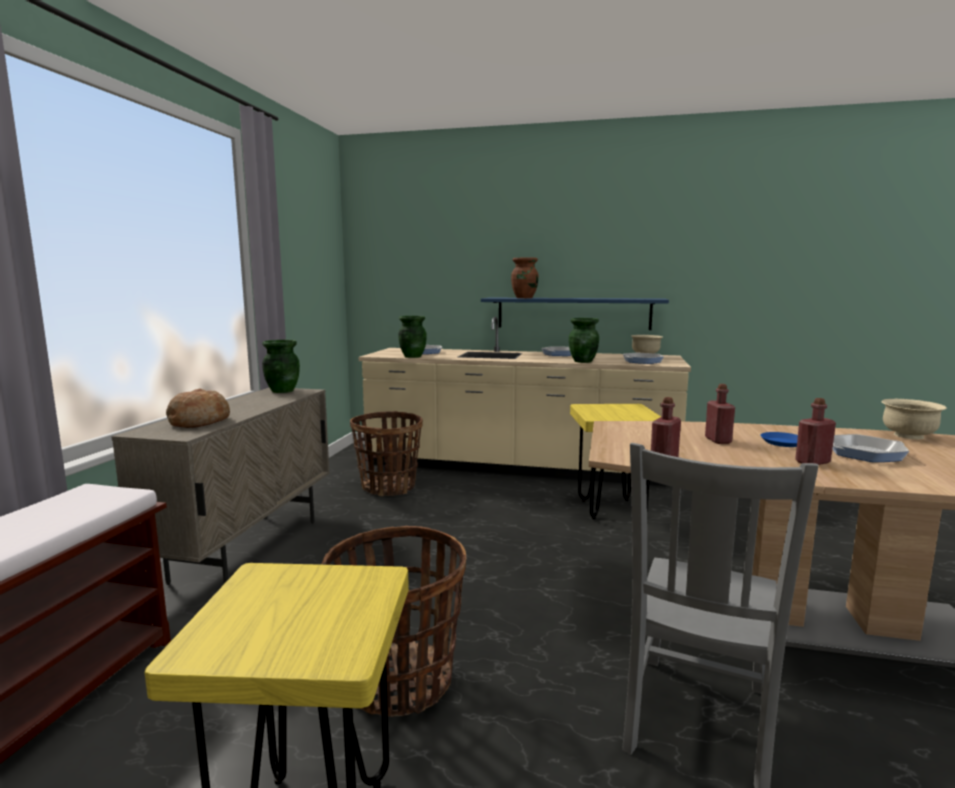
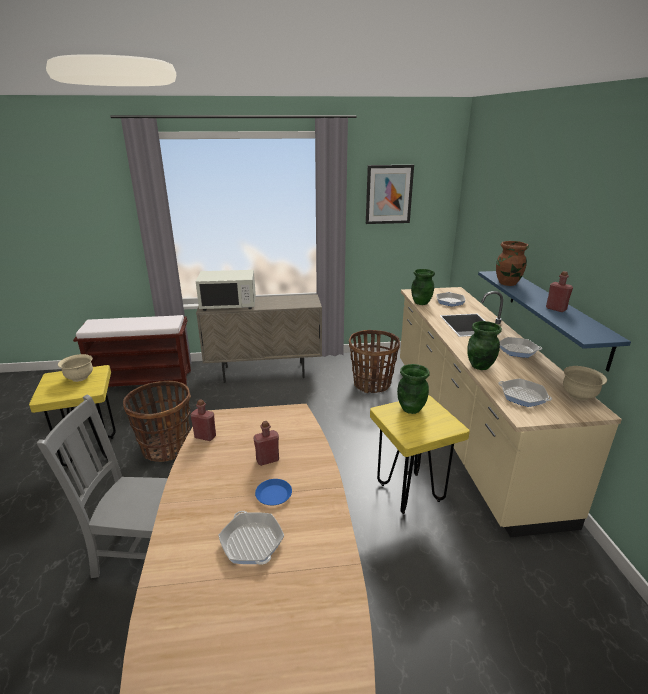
camera: 70 degrees right, 15 degrees up
(199, 422) = (229, 304): bread -> white microwave
(282, 391) = (307, 299): green vase -> green vase (411, 408)
(298, 237) = (389, 194): none -> picture
(812, 462) = (216, 505): red bottle -> red bottle (556, 309)
(908, 436) = (341, 597): beige bowl -> beige bowl (79, 378)

